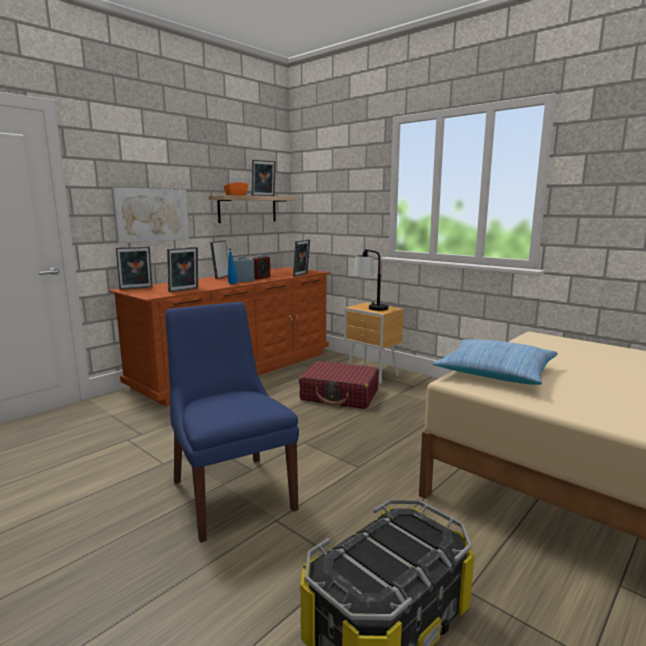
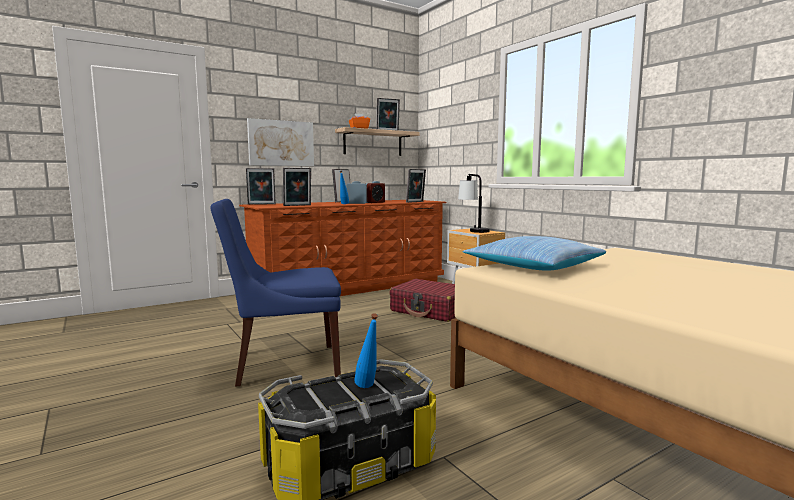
camera: 15 degrees right, 5 degrees down
(231, 492) = (283, 364): blue chair -> blue chair turned 90 degrees counterclockwise
(408, 545) = (368, 389): none -> blue bottle

